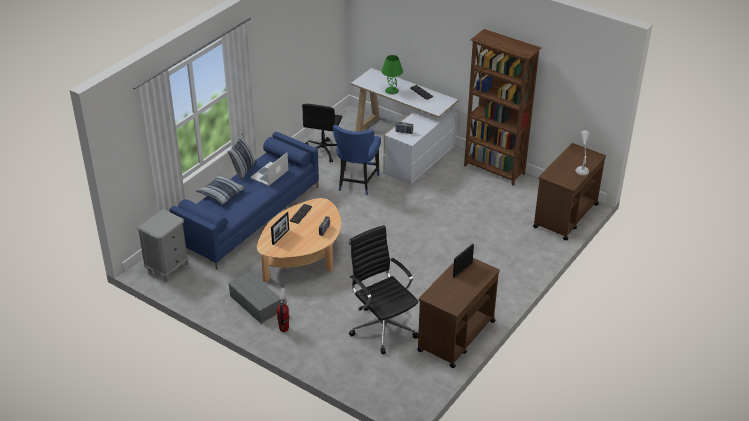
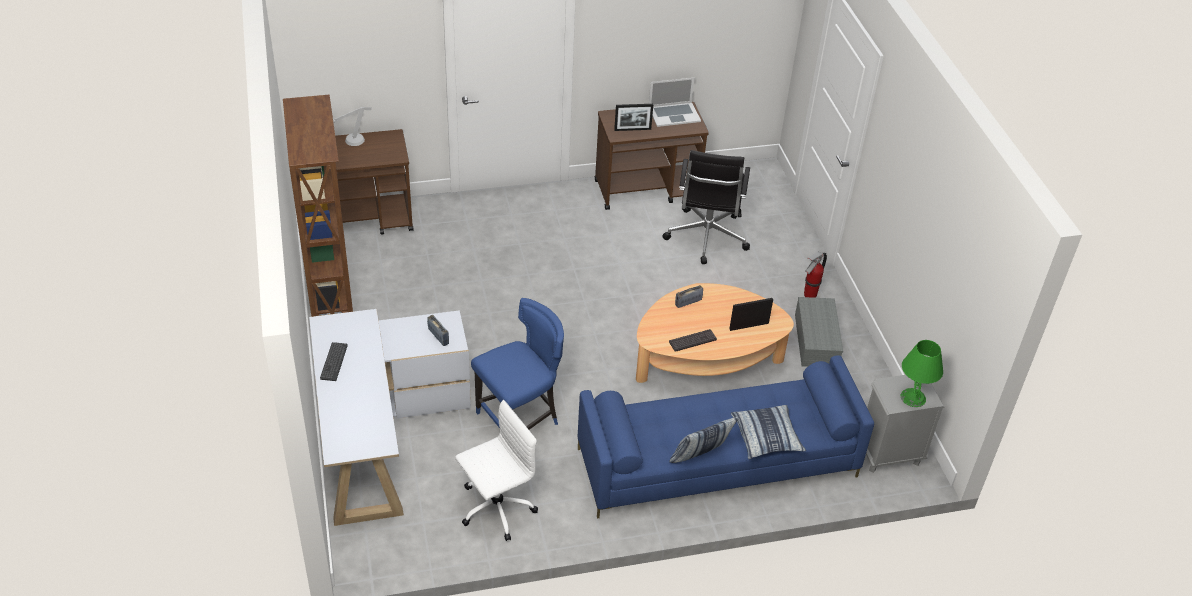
camera: 140 degrees left, 5 degrees up
(269, 174) = (671, 424): laptop -> laptop (674, 114)
(323, 151) = (495, 508): black office chair -> white office chair
(392, 90) = (366, 394): green table lamp -> green table lamp (912, 397)

